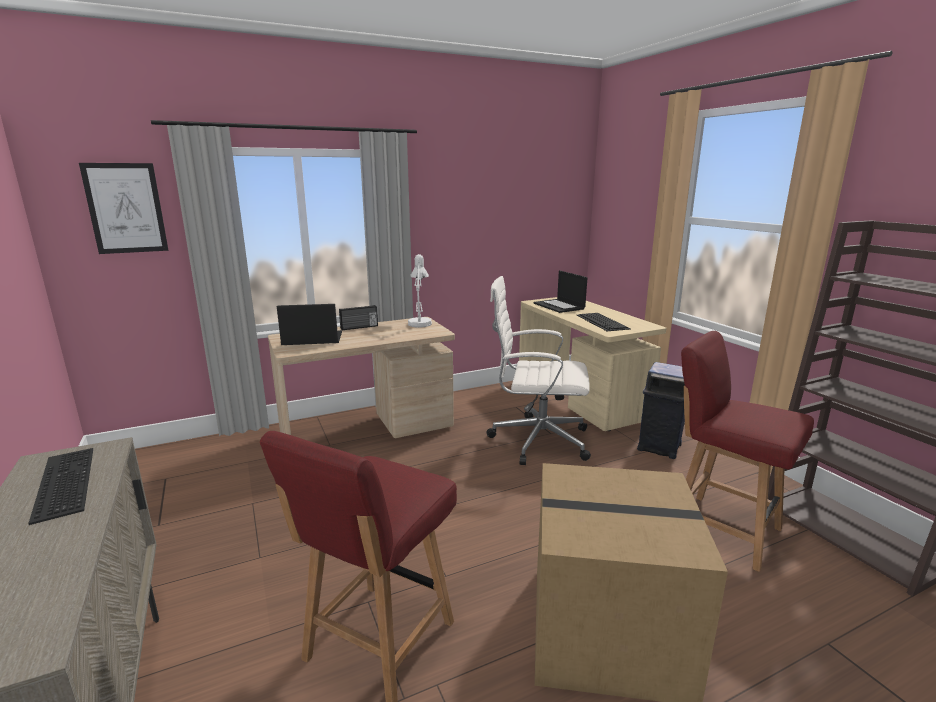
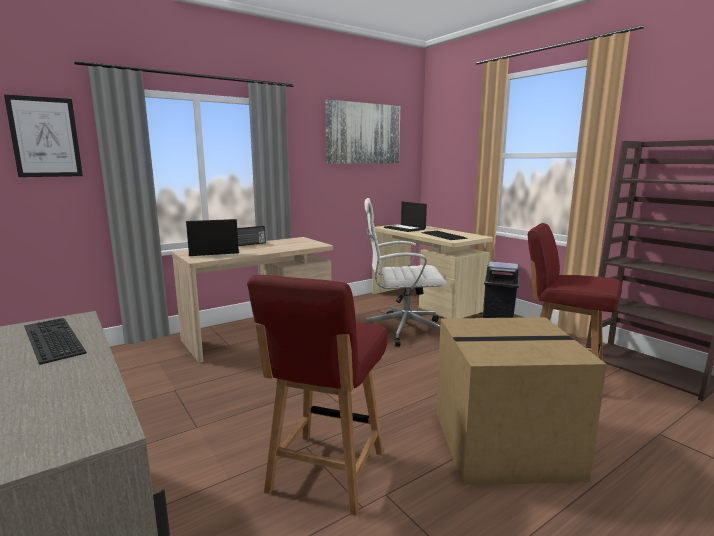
camera: 10 degrees left, 5 degrees down
(420, 322) = (299, 240): white table lamp -> none
(511, 185) = (363, 133): none -> picture

